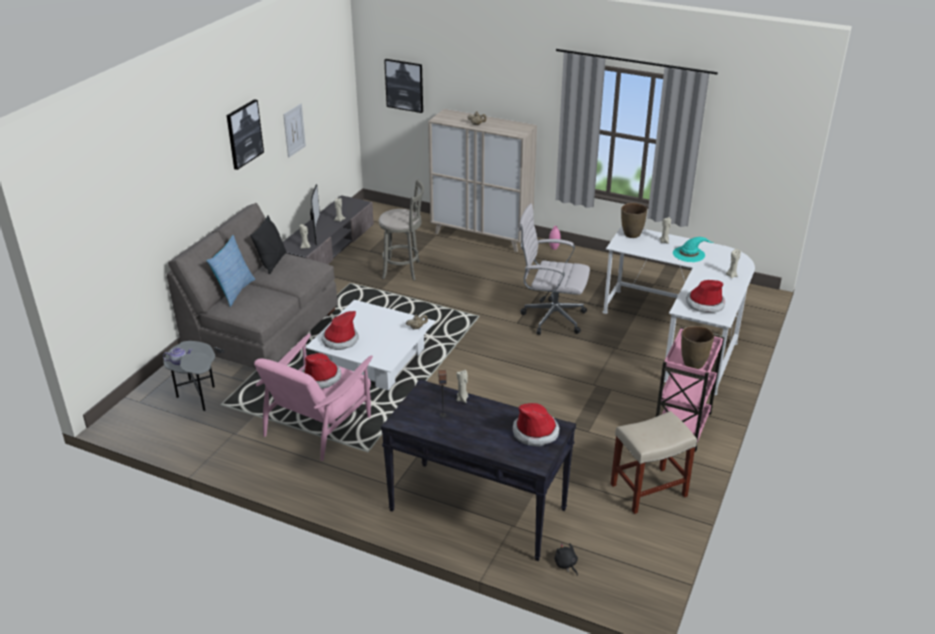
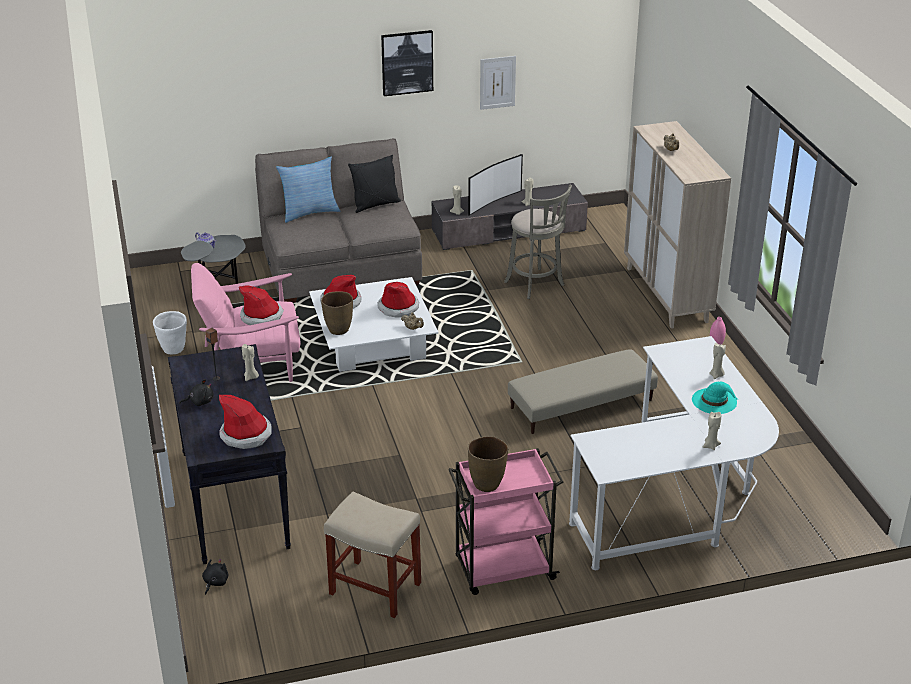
camera: 50 degrees right, 0 degrees up
(245, 454) = (173, 350): none -> white planter
(404, 85) = (661, 78): picture -> none
(465, 435) = (200, 401): none -> black plush toy
(550, 318) = (581, 403): white office chair -> beige ottoman
(631, 234) = (697, 350): brown vase -> brown vase (338, 330)
(705, 304) = (621, 450): hat -> hat (398, 307)

